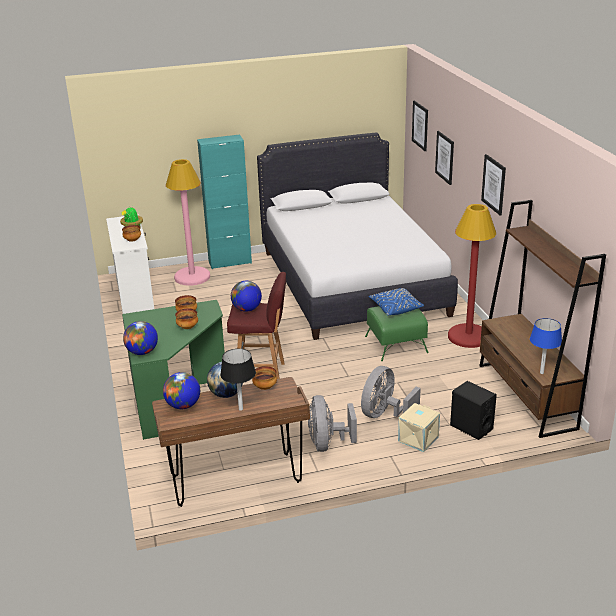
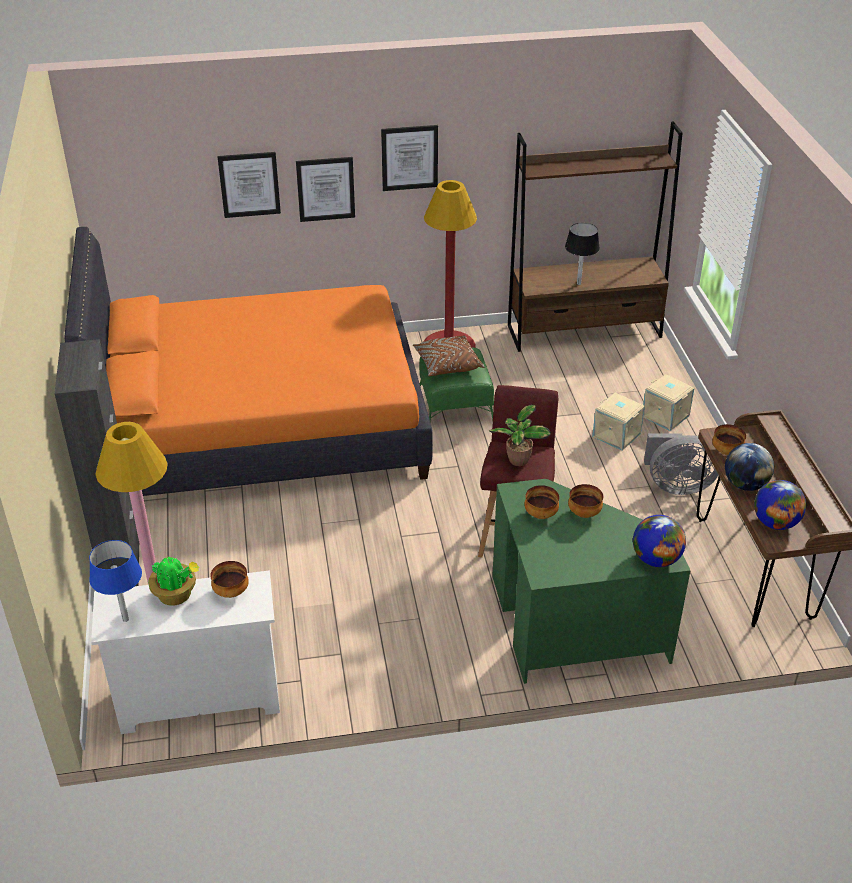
camera: 85 degrees left, 10 degrees up
(230, 262) = (121, 562): turquoise cabinet -> black cabinet
(241, 409) = (797, 463): black table lamp -> black table lamp (579, 283)
(247, 309) = (517, 461): globe -> potted plant
(351, 282) = (261, 427): white bed -> orange bed
(384, 415) = (617, 434): grey fan -> beige storage box
(395, 308) = (447, 365): blue pillow -> brown pillow
(420, 125) = (144, 173): picture -> picture (325, 189)
(471, 427) = (643, 377): black speaker -> none
(541, 373) = (644, 278): blue table lamp -> blue table lamp (125, 619)

